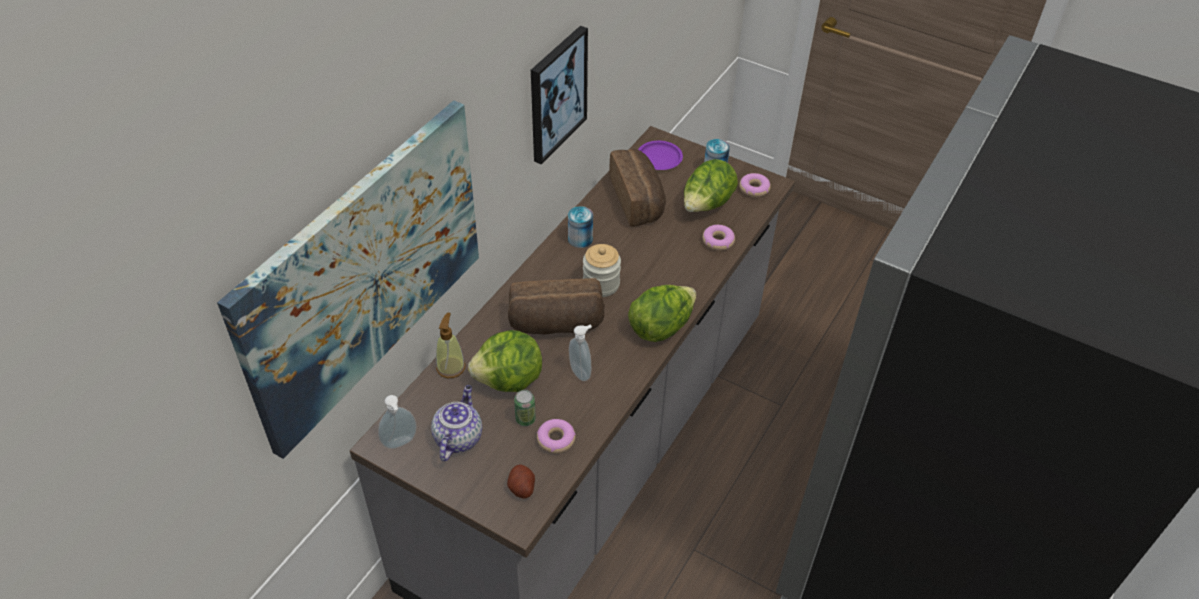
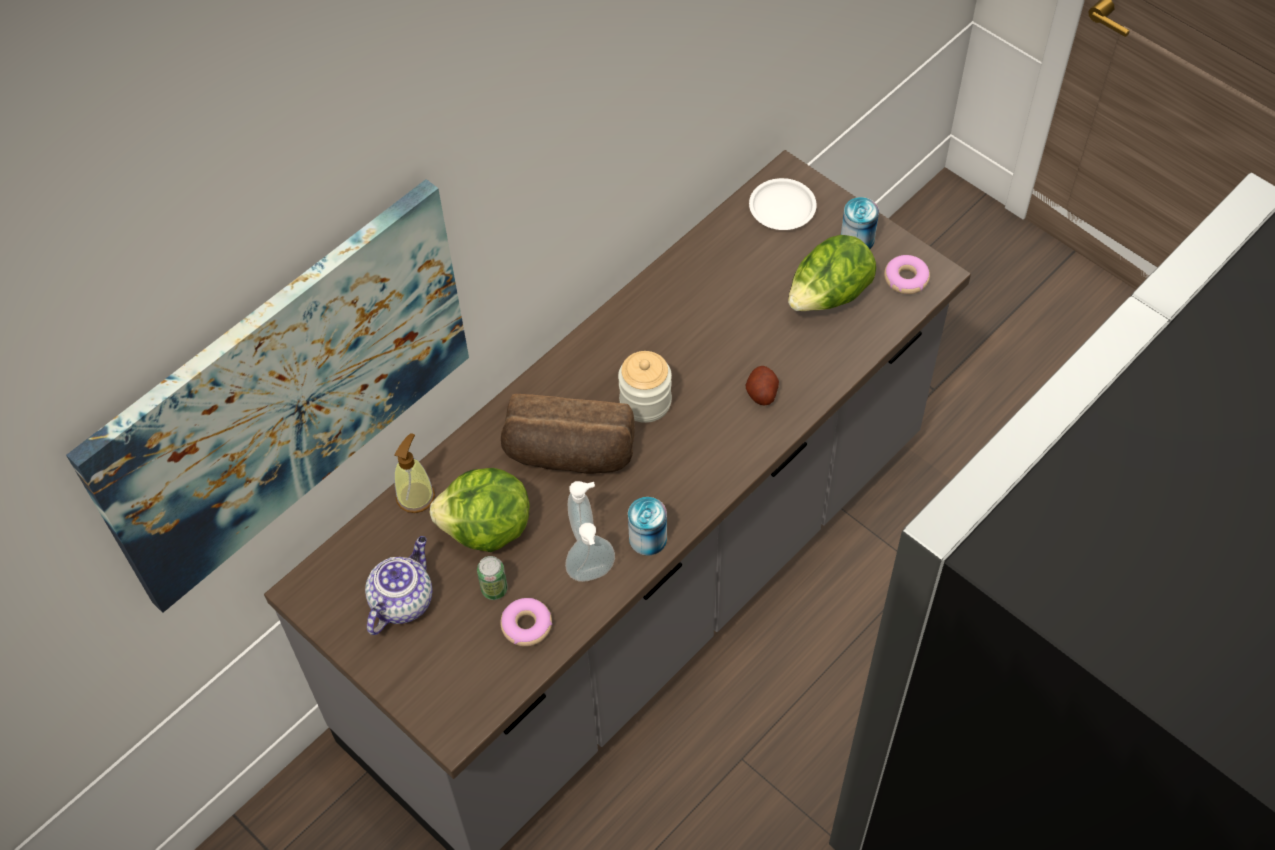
camera: 15 degrees right, 10 degrees up
(400, 443) = (329, 596): soap dispenser -> soap dispenser (592, 575)
(521, 488) = (466, 686): potato -> potato (761, 393)
(556, 94) = (608, 138): picture -> none
(580, 239) = (635, 325): can -> can (647, 538)
(639, 200) = (734, 274): bread -> none
(659, 158) = (782, 208): purple plate -> white plate
(661, 327) = (710, 482): lettuce -> none
(718, 241) = (828, 358): donut -> none

